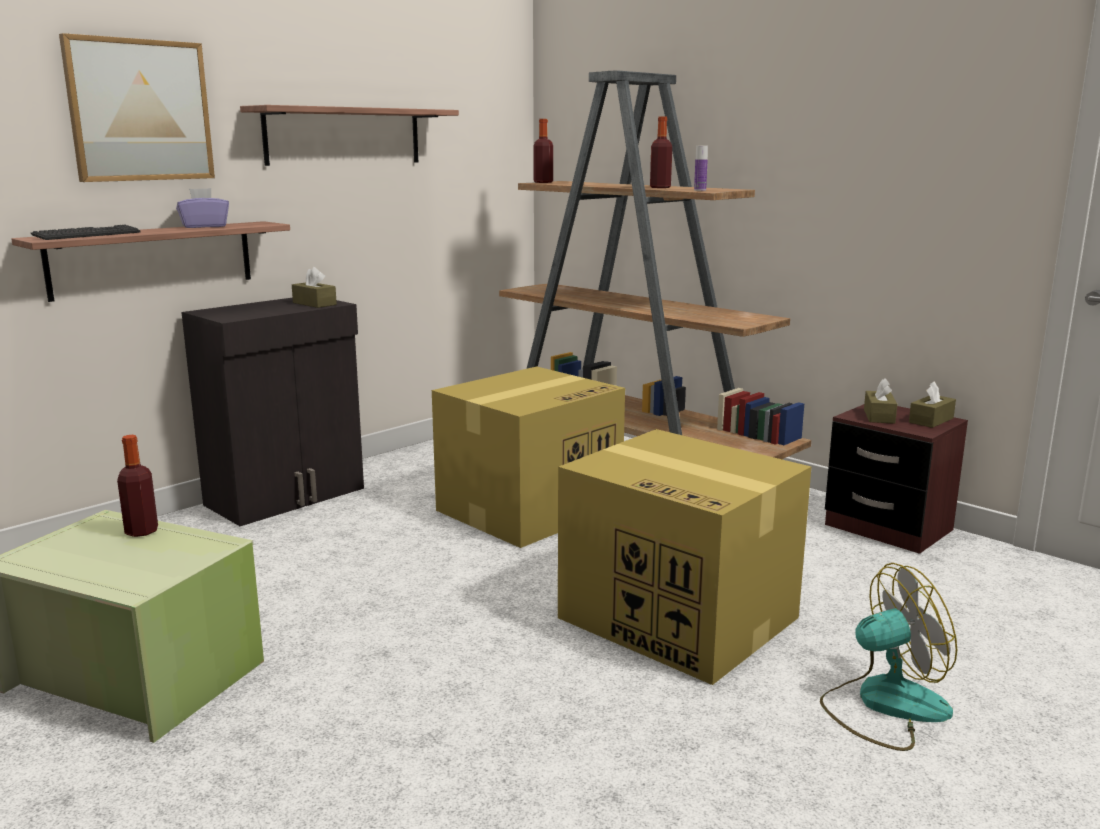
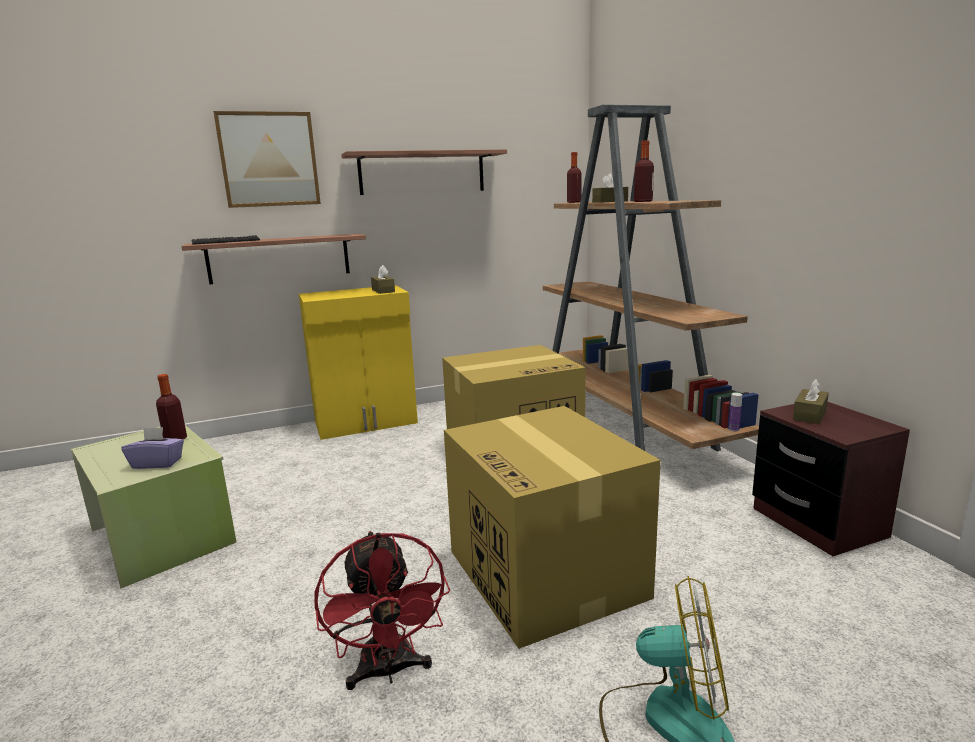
camera: 25 degrees right, 0 degrees up
(204, 226) = (310, 236): purple tissue box -> purple tissue box (157, 463)
(287, 497) = (367, 423): black cabinet -> yellow cabinet
(602, 734) = (389, 671): none -> red fan
(700, 190) = (664, 201): bottle -> bottle (733, 429)
(931, 420) = (864, 425): brown tissue box -> brown tissue box (610, 201)

